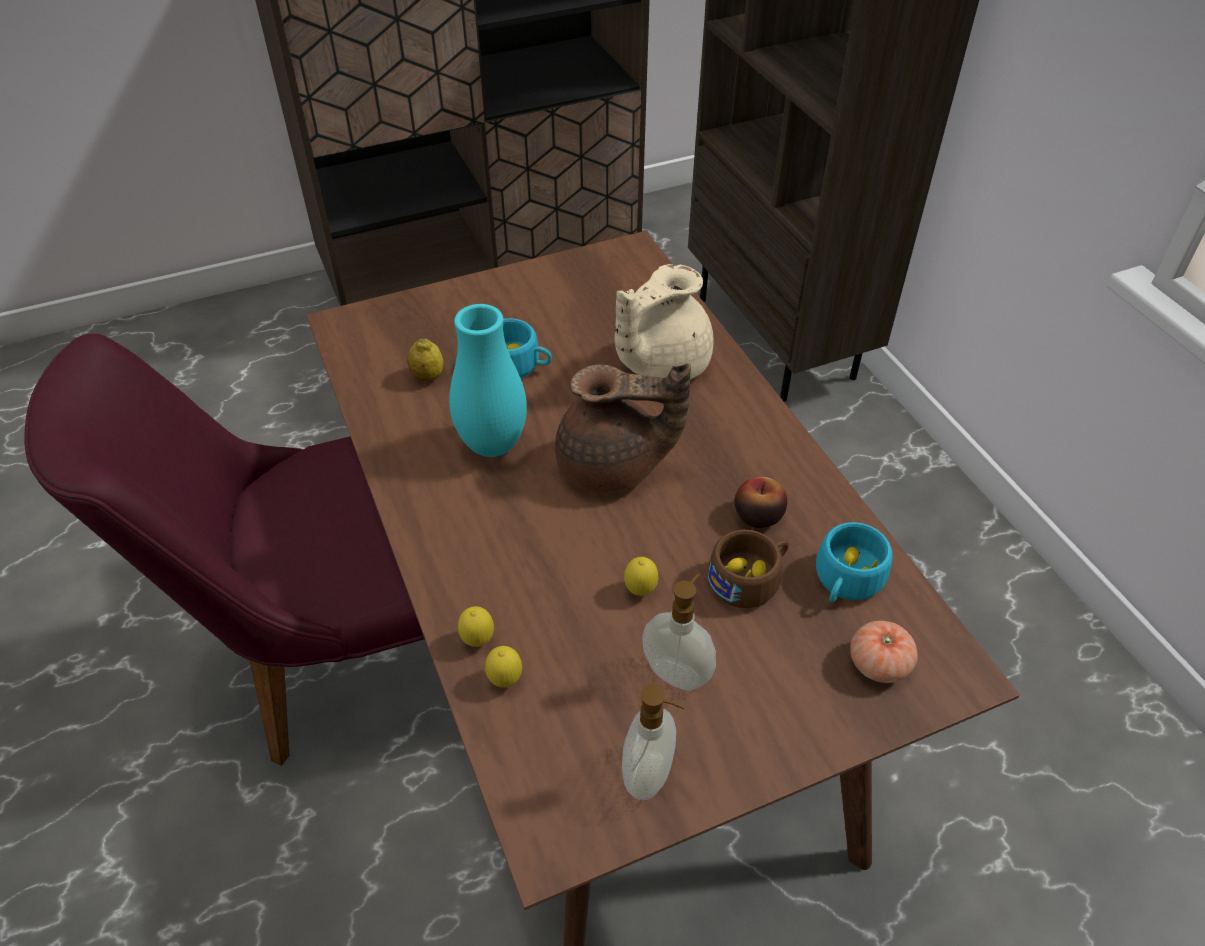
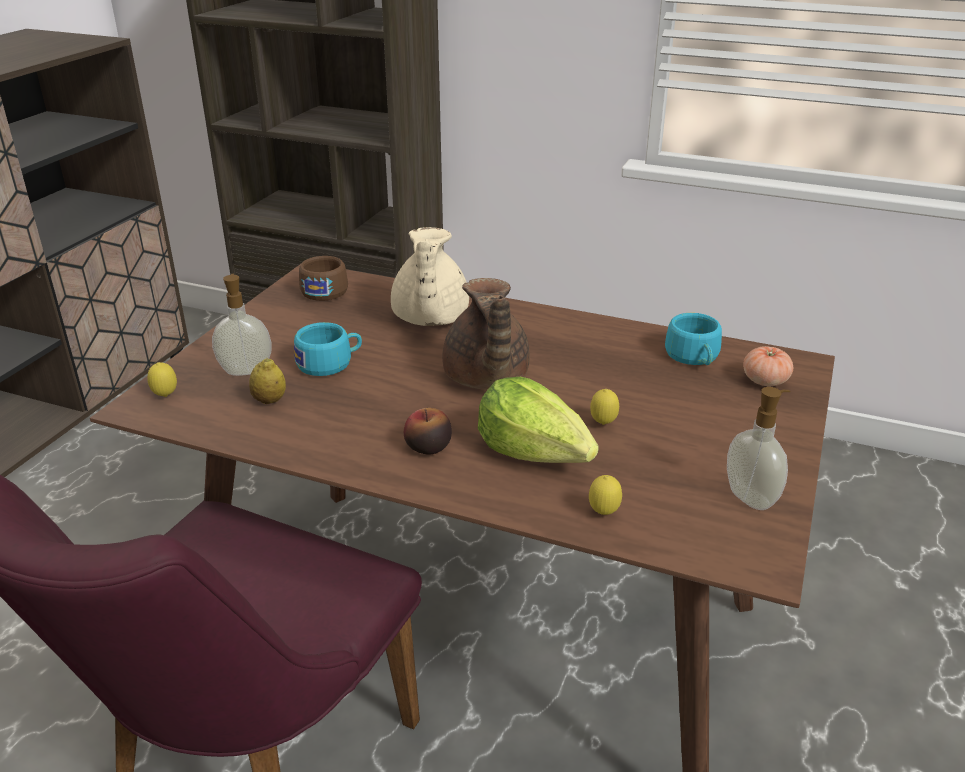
camera: 45 degrees left, 15 degrees down
(478, 641) = (553, 507): lemon -> lemon (165, 396)
(492, 445) = (385, 410): turquoise vase -> none
(542, 576) = (534, 452): none -> lettuce
(613, 467) = (485, 379): brown teapot -> brown teapot turned 120 degrees clockwise
(677, 672) = (685, 445): soap dispenser -> soap dispenser (246, 370)
(749, 579) = (648, 384): brown cup -> brown cup (326, 290)
(758, 515) = (604, 355): apple -> apple (428, 447)

